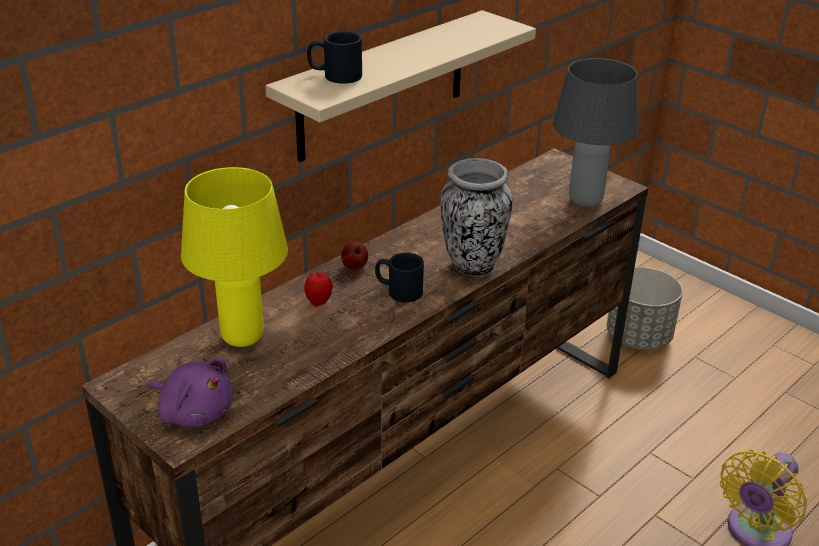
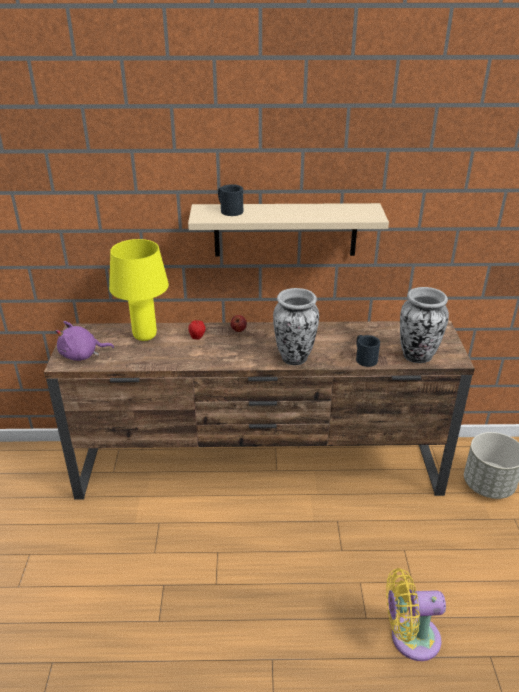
camera: 45 degrees right, 0 degrees up
(194, 412) = (82, 355): purple plush toy -> purple plush toy turned 90 degrees clockwise
(398, 290) = (239, 351): black mug -> black mug (364, 357)
(585, 201) = (417, 356): grey table lamp -> vase

